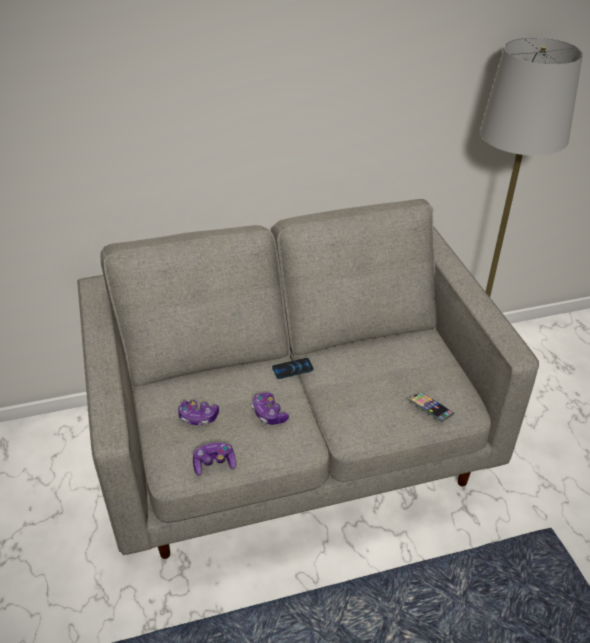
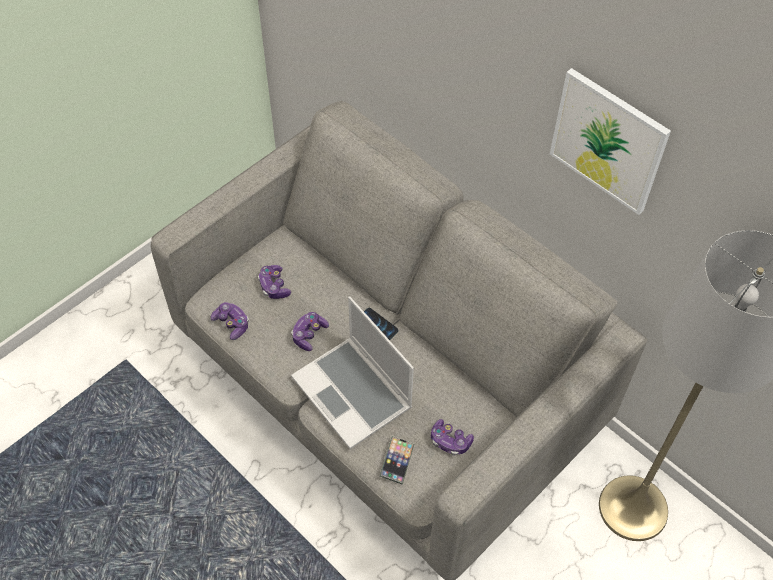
camera: 60 degrees right, 15 degrees up
(349, 409) = (354, 393): none -> laptop
(362, 81) = (608, 141): none -> picture
(429, 371) = (450, 441): none -> game controller

